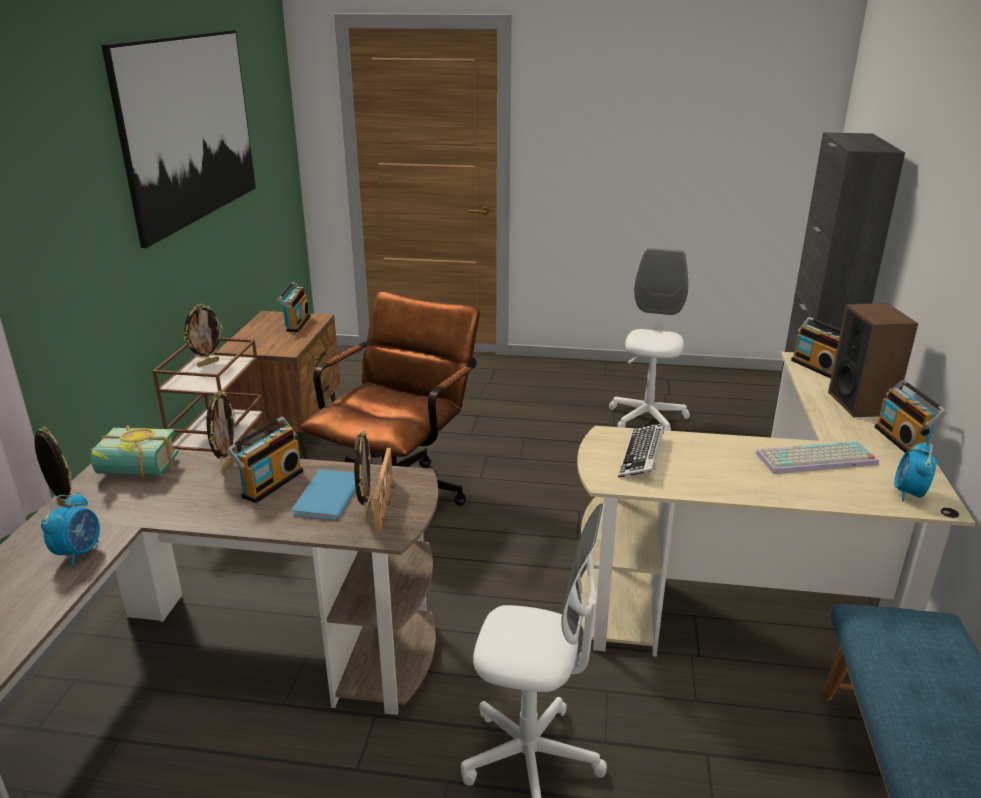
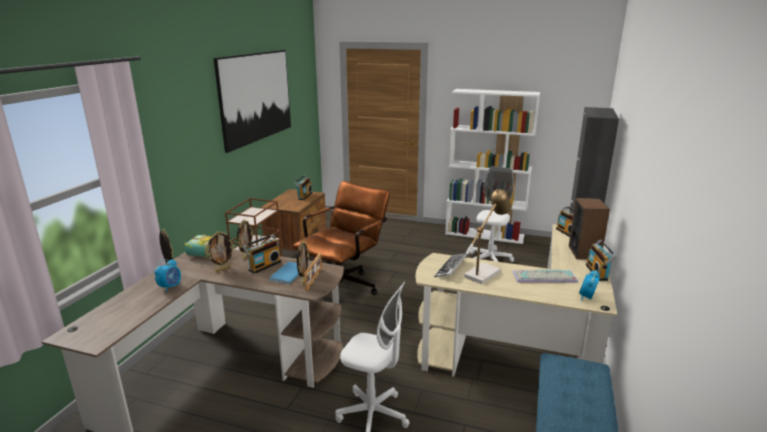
camera: 10 degrees right, 5 degrees down
(208, 363) = (253, 211): picture frame -> picture frame (223, 269)
(623, 371) = (485, 234): none -> white bookcase
(706, 459) = (484, 272): none -> table lamp

